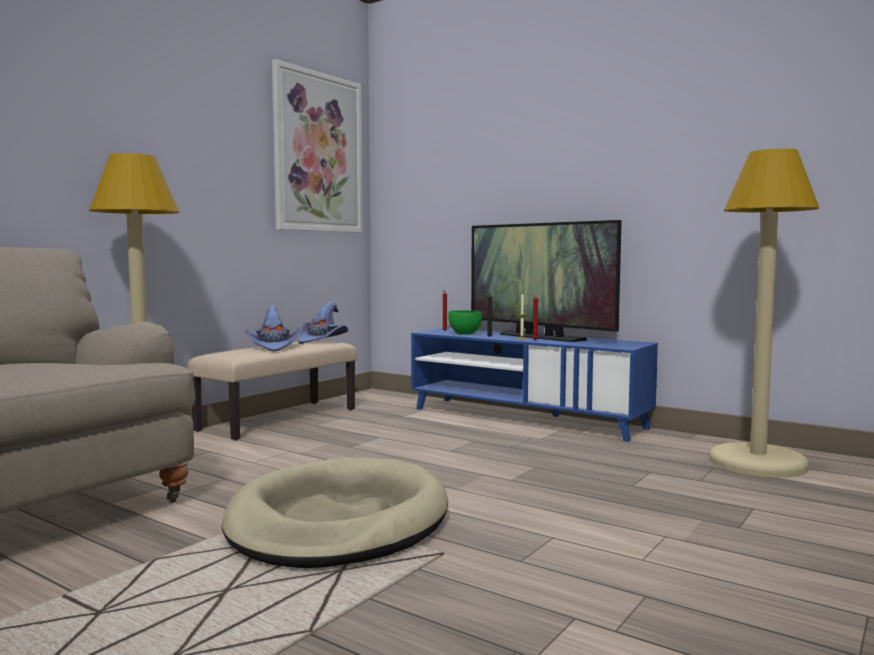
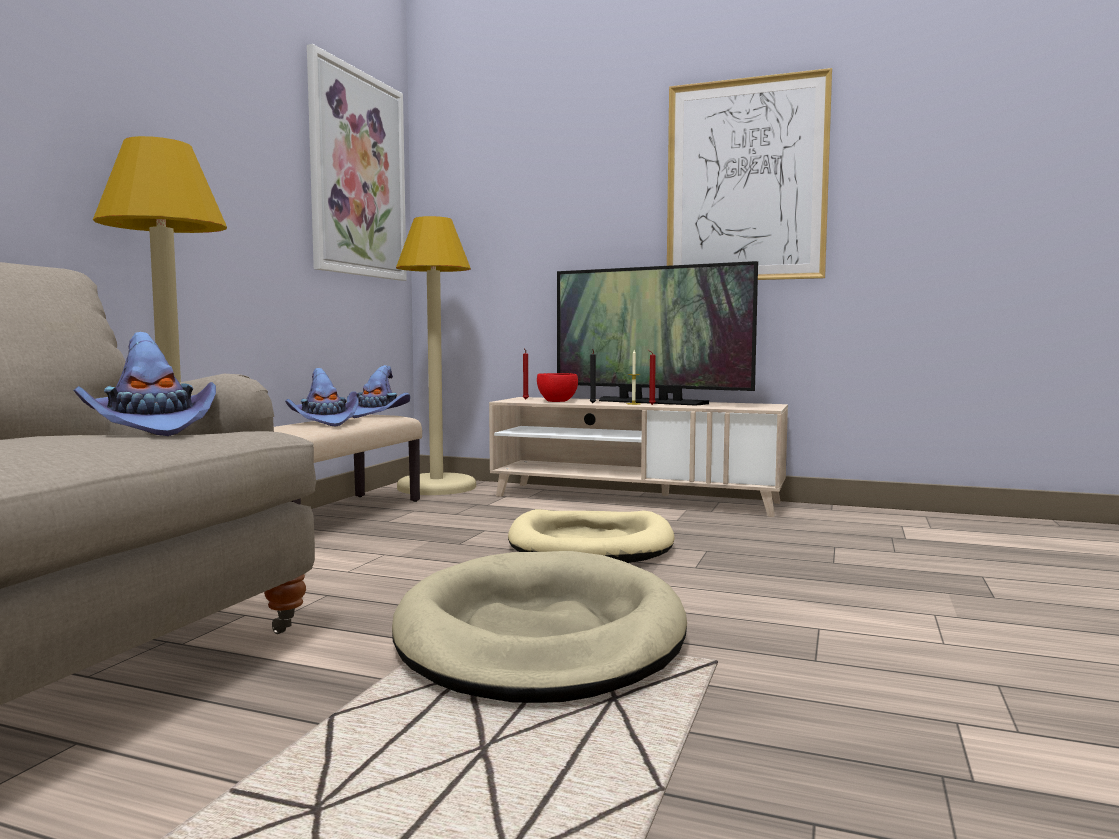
camera: 15 degrees left, 0 degrees up
(85, 359) = (152, 428): none -> purple hat
(447, 455) = (591, 545): none -> beige dog bed
(465, 334) = (557, 401): green bowl -> red bowl
(525, 418) = (634, 499): blue tv stand -> beige tv stand
(624, 147) = (746, 181): none -> picture
(757, 463) = (928, 530): beige floor lamp -> beige floor lamp (436, 487)

